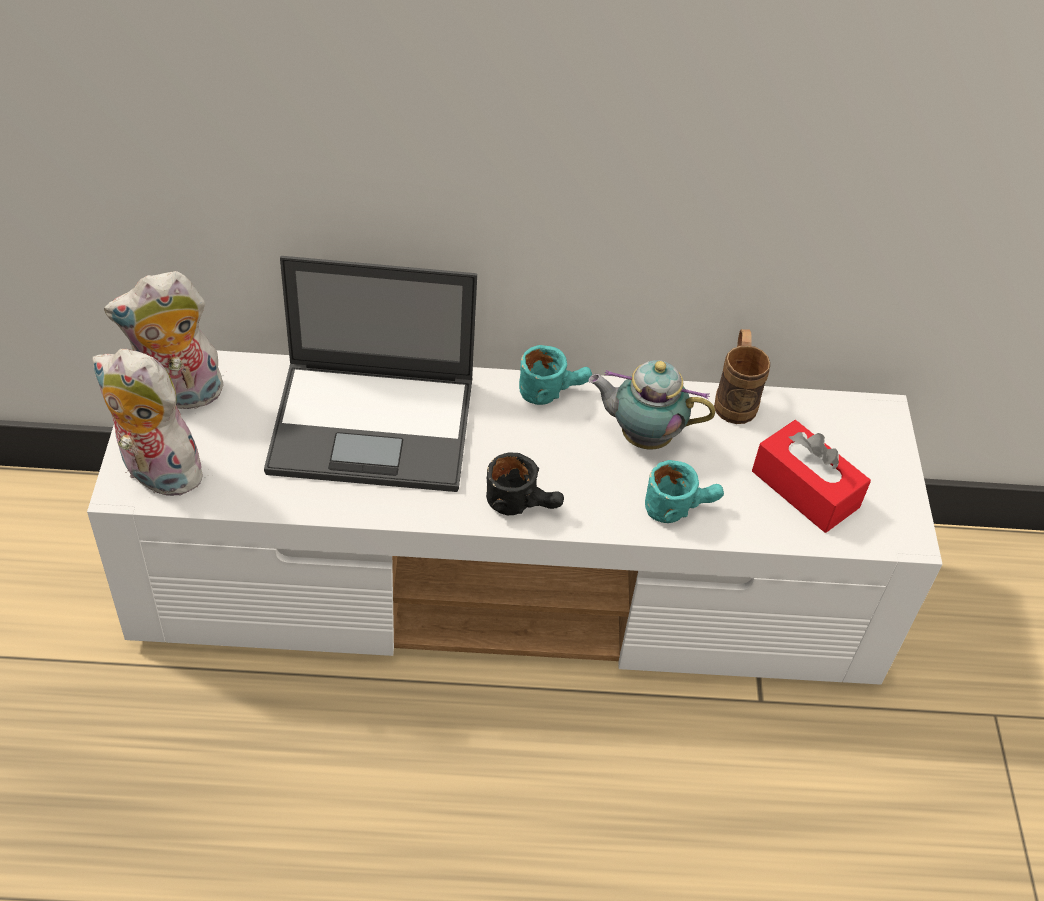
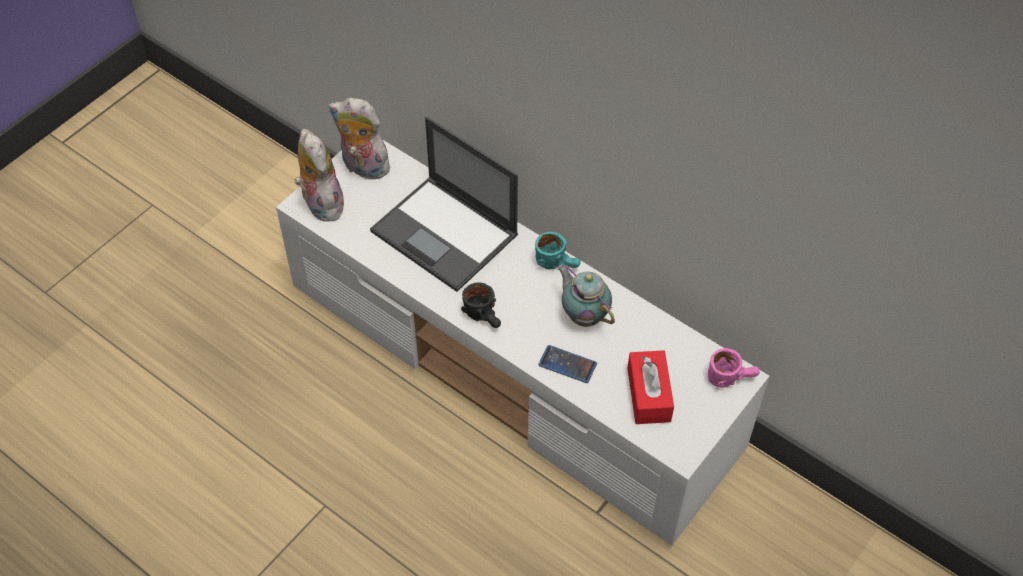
camera: 40 degrees right, 5 degrees up
(680, 506) = (567, 364): turquoise mug -> phone
(735, 399) = (658, 322): brown mug -> none
(870, 418) = (731, 377): none -> pink mug

